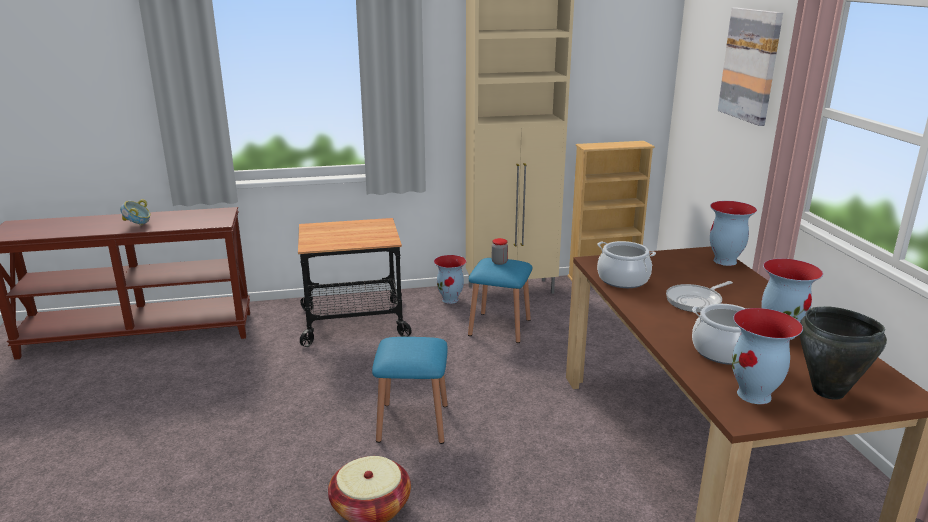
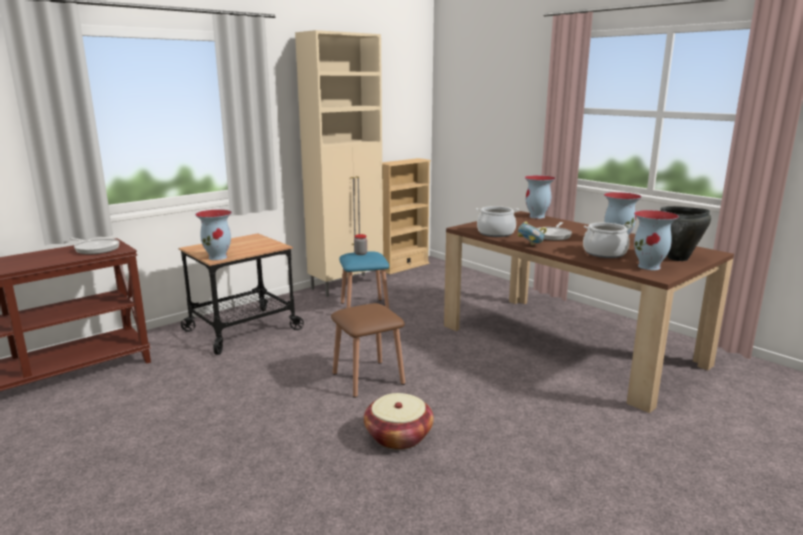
camera: 30 degrees left, 5 degrees down
(138, 225) = (29, 263): bowl -> bowl (530, 245)
(203, 218) = (96, 249): none -> frying pan
(413, 422) = (368, 378): blue stool -> brown stool
(451, 299) = (307, 299): vase -> vase (218, 257)
(750, 65) = (506, 90): picture -> none

